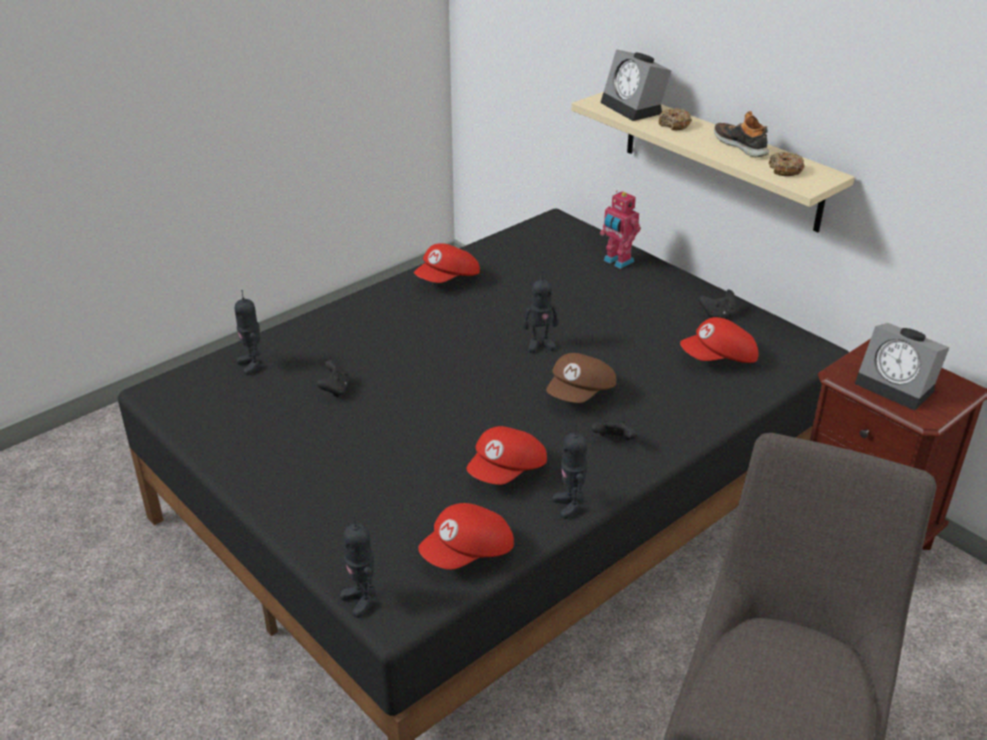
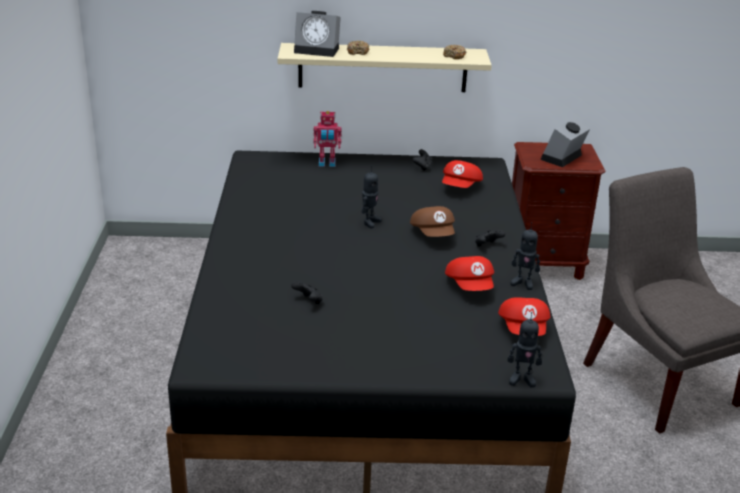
camera: 50 degrees left, 5 degrees down
(252, 365) = (230, 318): toy robot -> none
(448, 280) = (253, 215): red cap -> none
(741, 145) = (411, 51): shoe -> none
(898, 387) = (562, 158): alarm clock -> alarm clock turned 135 degrees clockwise

